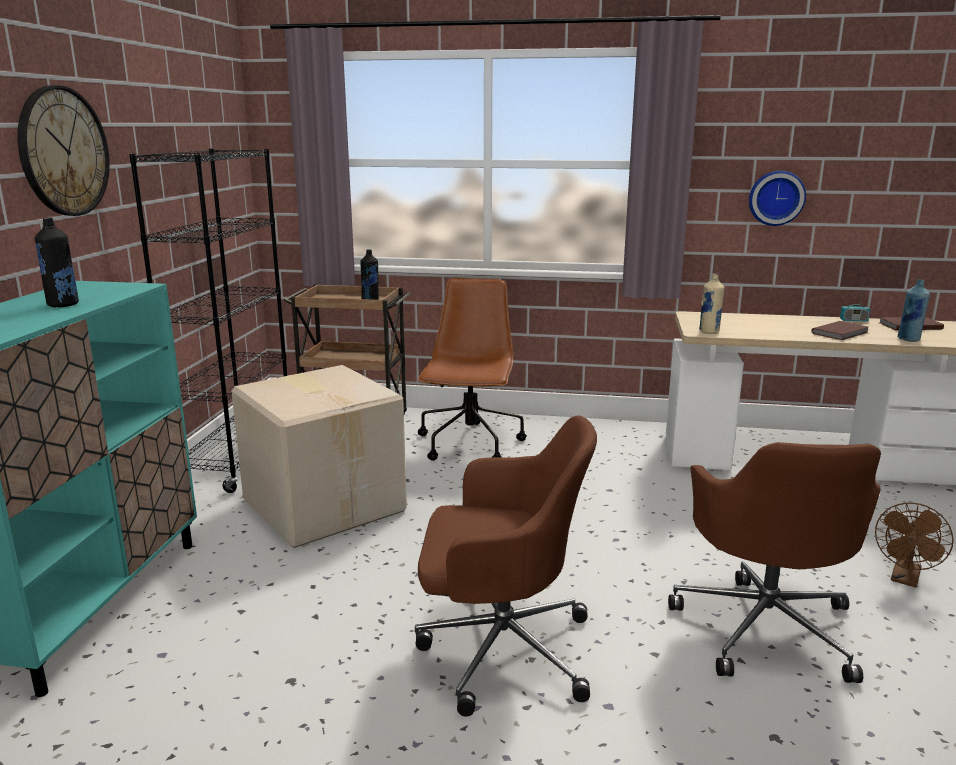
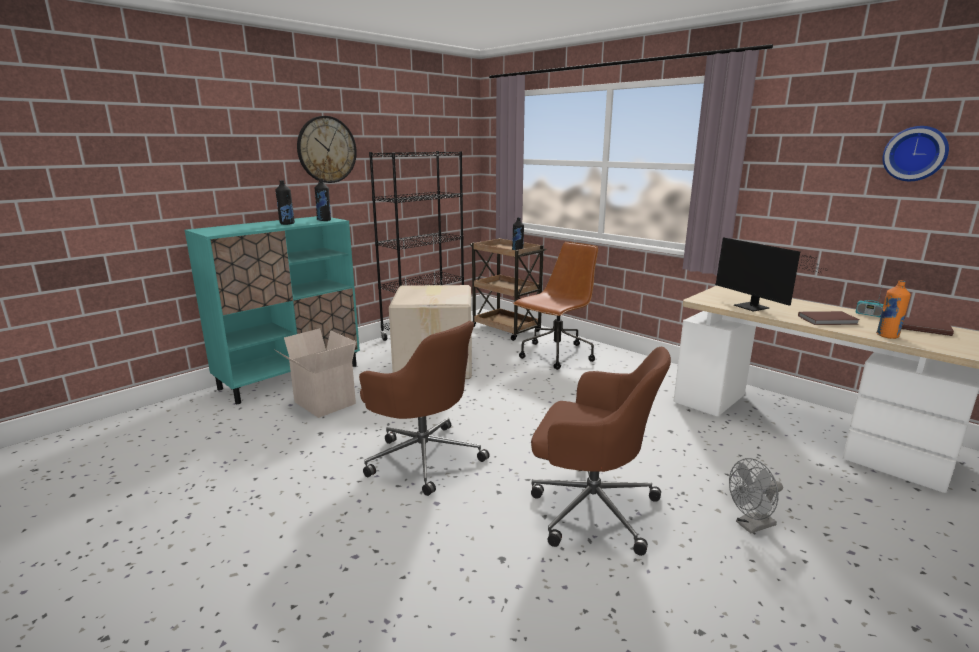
camera: 35 degrees right, 0 degrees up
(119, 289) = (324, 220): none -> black bottle
(221, 629) = (322, 403): none -> cardboard box
(709, 331) = (708, 301): beige bottle -> none
(762, 332) = (754, 308): none -> monitor
(765, 626) = (590, 507): brown office chair -> brown office chair turned 105 degrees counterclockwise
(776, 198) = (821, 199): wall clock -> wall clock (915, 153)
(905, 579) = (751, 526): brown fan -> grey fan
(908, 339) = (887, 336): blue bottle -> orange bottle

